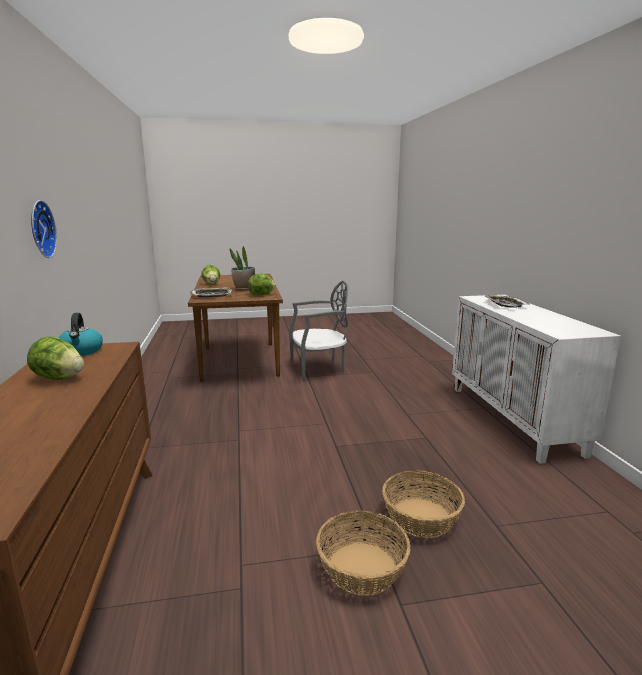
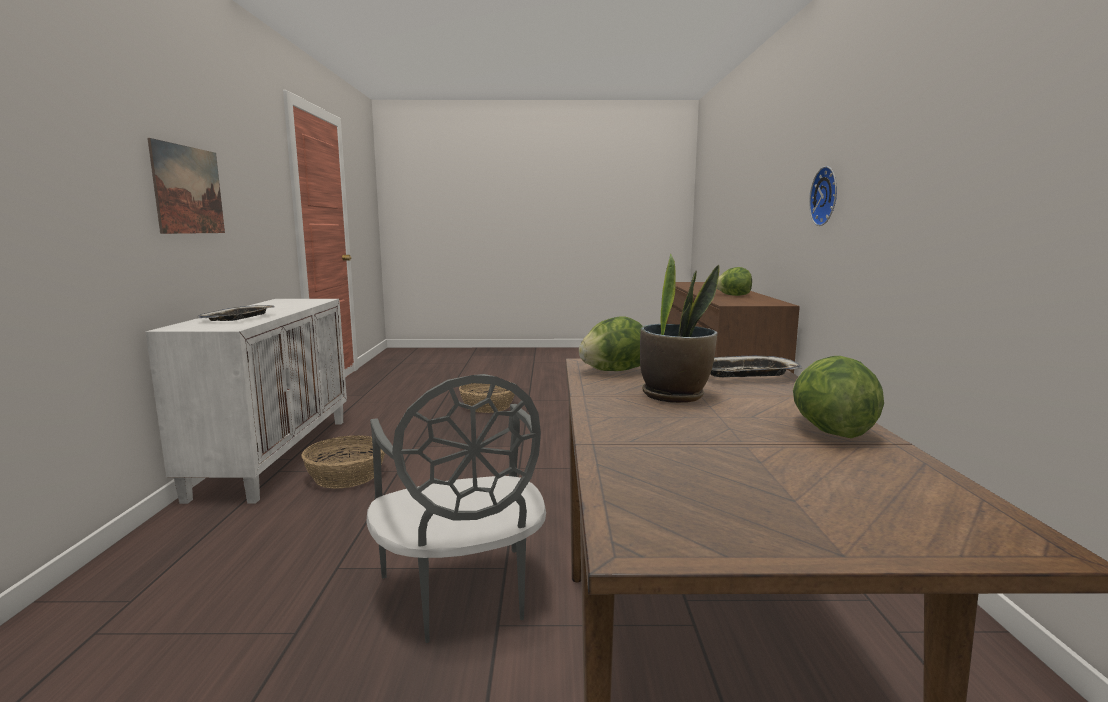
camera: 170 degrees left, 5 degrees down
(81, 351) = (756, 302): kettle -> none
(318, 369) = (462, 595): grey chair -> grey chair turned 105 degrees counterclockwise
(361, 567) = (542, 396): basket -> basket (346, 476)
(553, 219) = (188, 190): none -> picture

